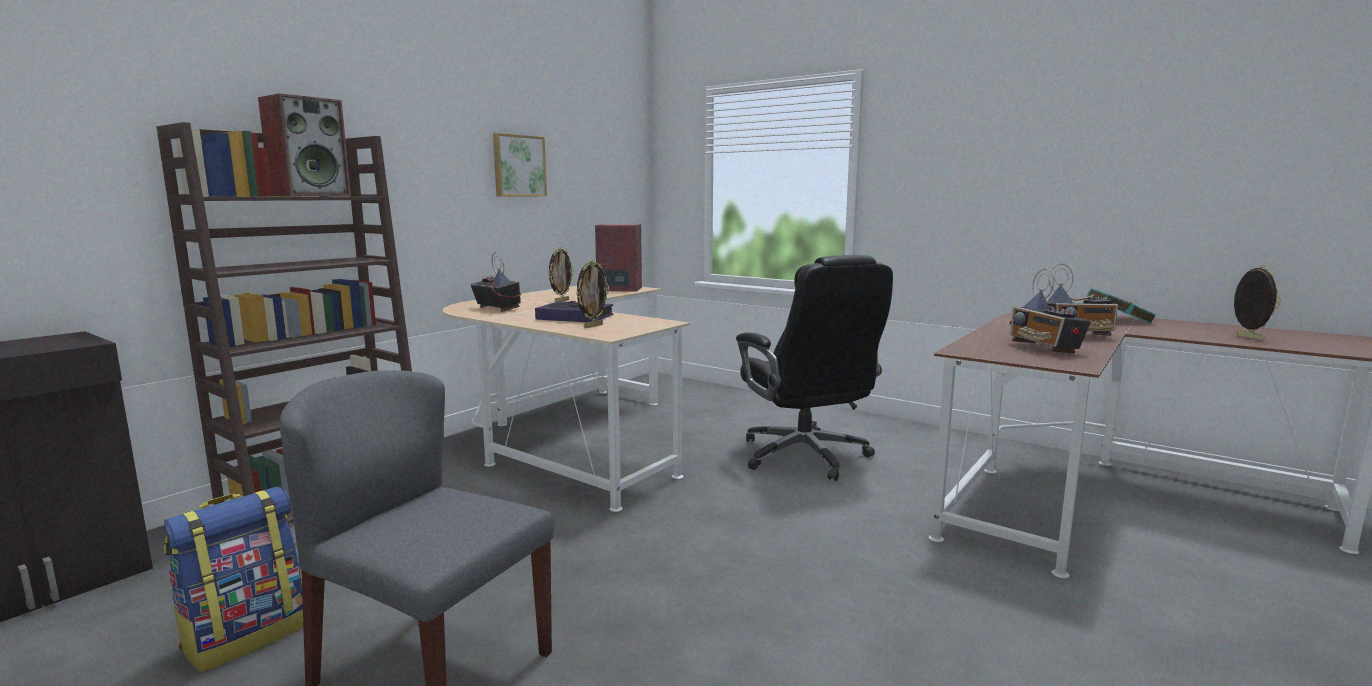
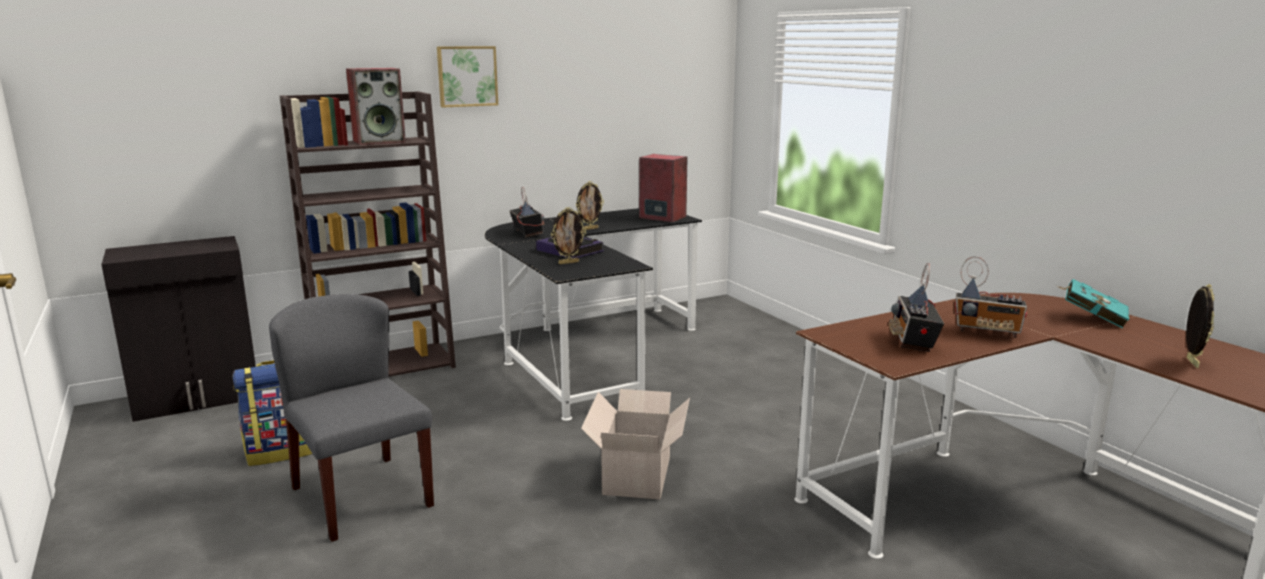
camera: 25 degrees right, 5 degrees up
(518, 166) = (576, 100): picture -> picture (467, 76)
(569, 439) = (587, 352): beige desk -> black desk
(756, 550) = (638, 473): none -> cardboard box
(805, 456) = (774, 404): black office chair -> none

